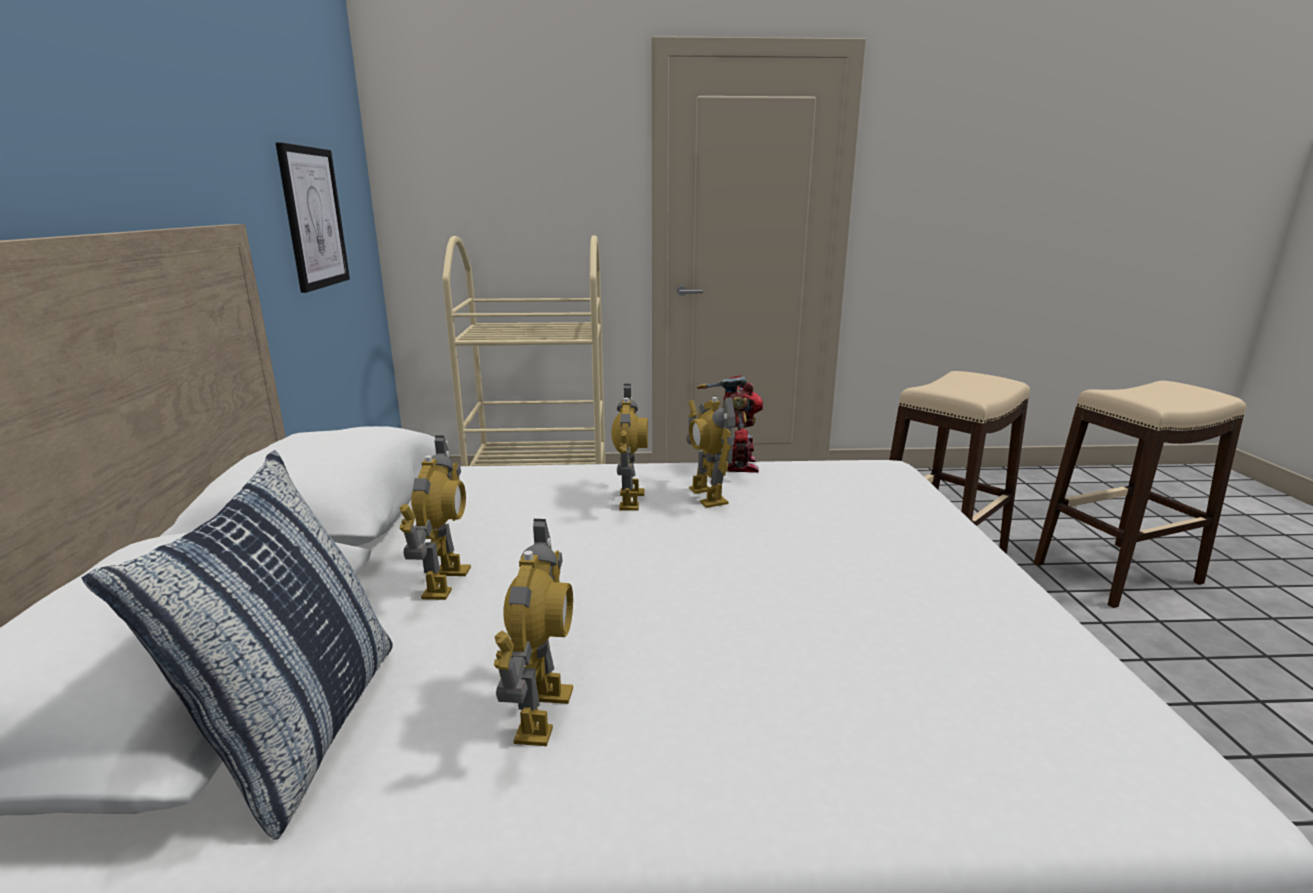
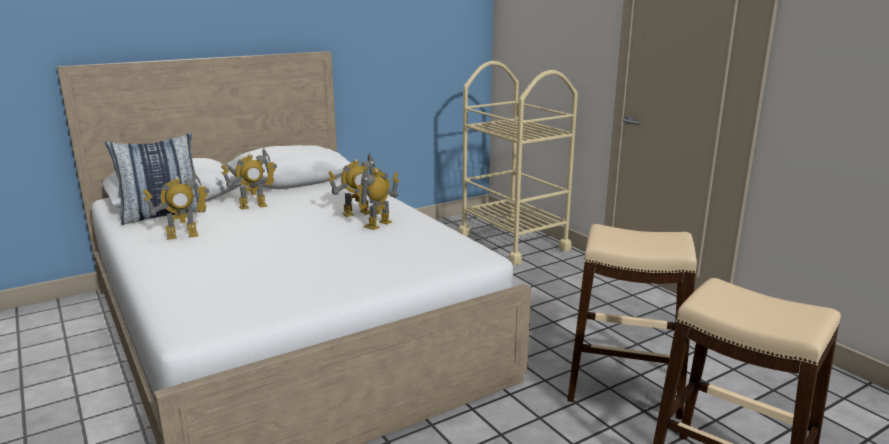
camera: 60 degrees right, 0 degrees up
(313, 218) = (412, 46): picture -> none
(737, 464) = (432, 223): toy robot -> none

